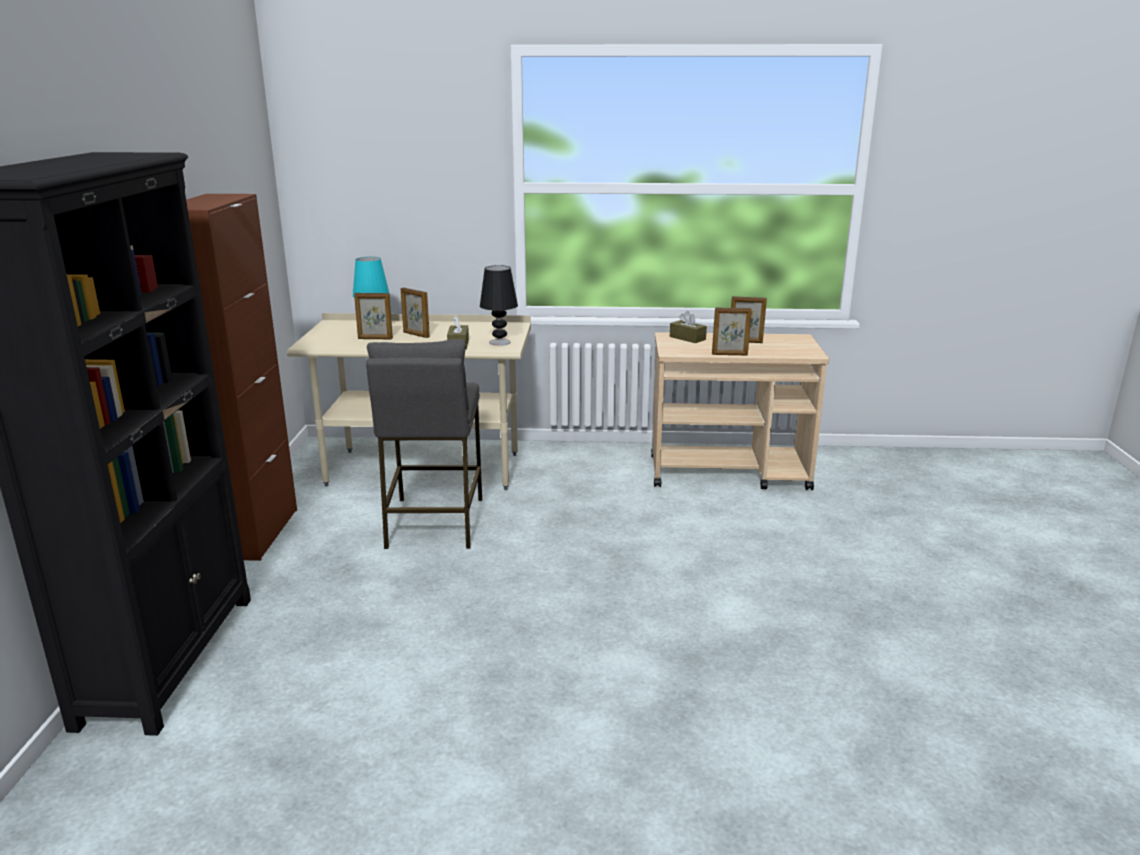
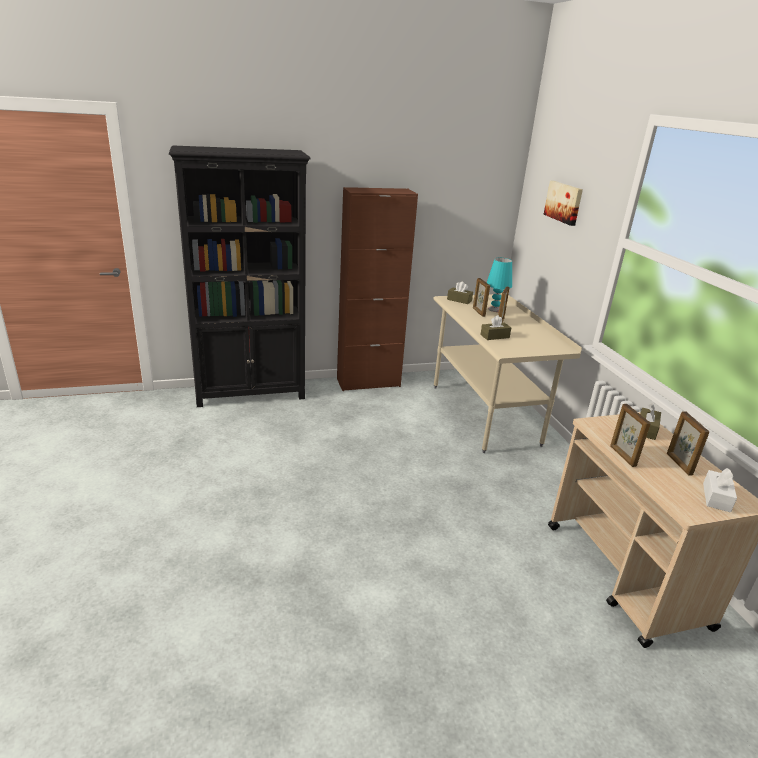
camera: 70 degrees right, 5 degrees up
(321, 340) = (459, 300): none -> brown tissue box
(390, 167) = (564, 202): none -> picture
(433, 523) = (416, 433): grey stool -> none
(499, 342) = (514, 348): black table lamp -> none
(793, 343) = (716, 497): none -> white tissue box

